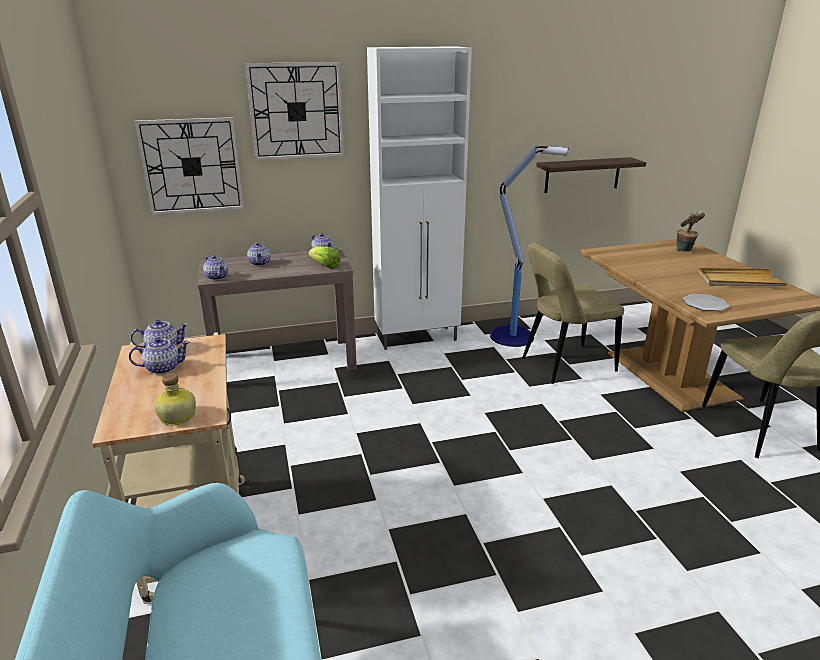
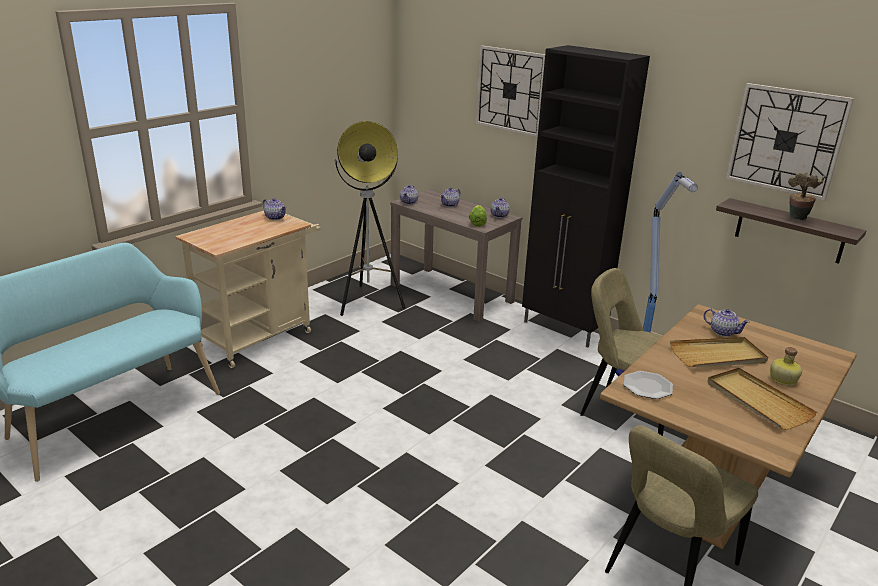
camera: 55 degrees right, 0 degrees up
(163, 368) = (255, 224): teapot -> teapot (722, 332)
(176, 417) = (211, 243): bottle -> bottle (782, 379)
(191, 166) = (438, 117): wall clock -> wall clock (786, 140)
(231, 416) = (368, 302): none -> floor lamp
(418, 338) = (564, 329): white cabinet -> black cabinet
(668, 270) = (718, 356): none -> beige tray
(684, 251) = (803, 358): potted plant -> potted plant (797, 219)

